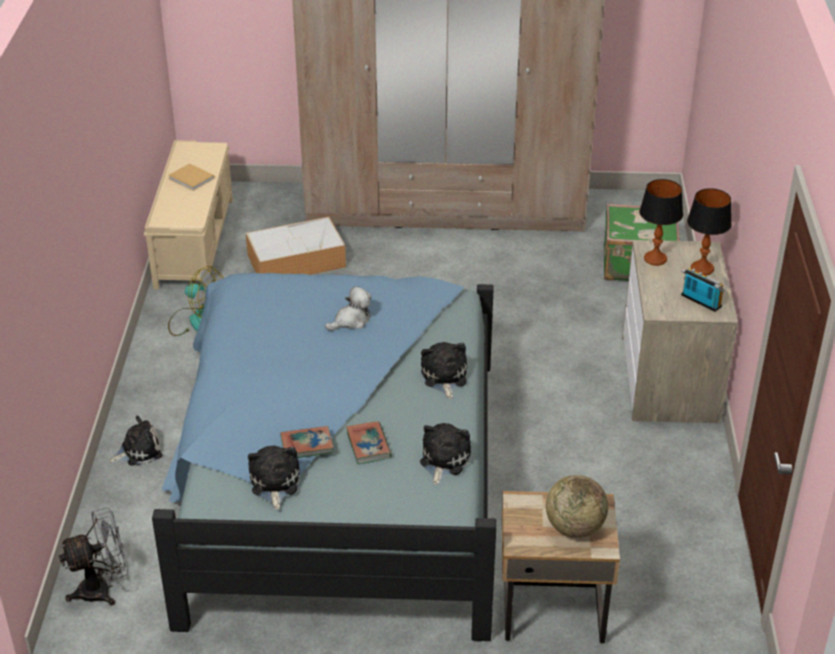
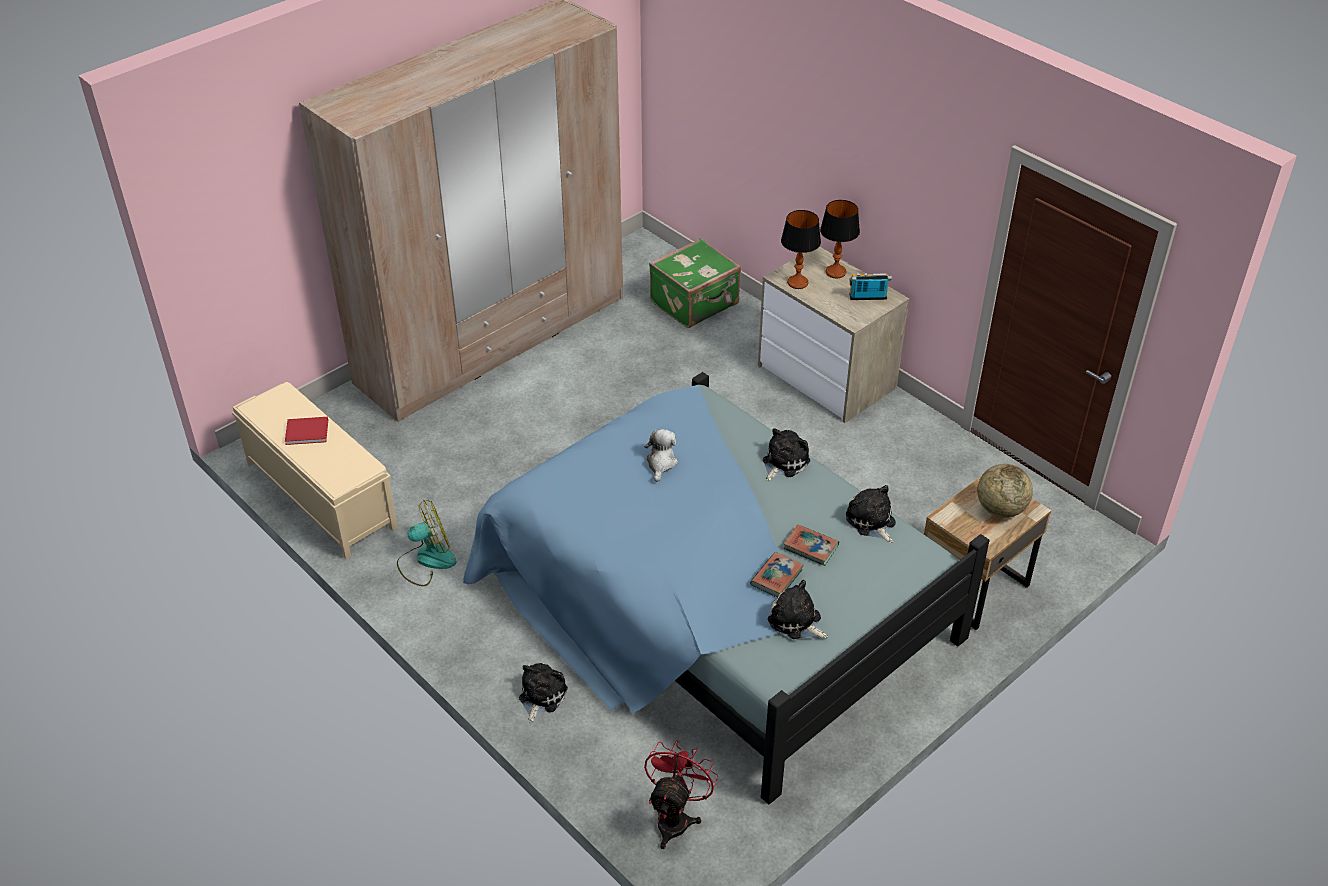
camera: 45 degrees left, 5 degrees up
(103, 589) = (675, 817): grey fan -> red fan
(192, 179) = (308, 432): beige book -> red book
(297, 260) = (435, 455): storage box -> none
(444, 377) = (783, 462): plush toy -> plush toy turned 90 degrees clockwise

